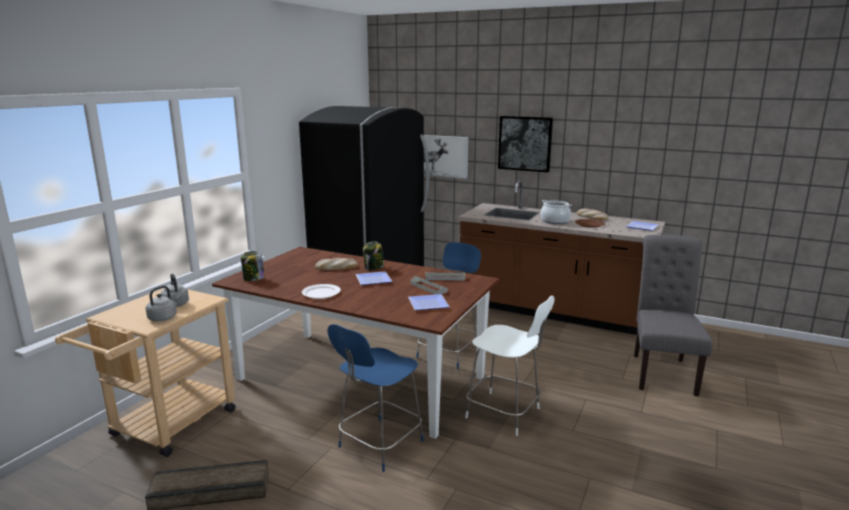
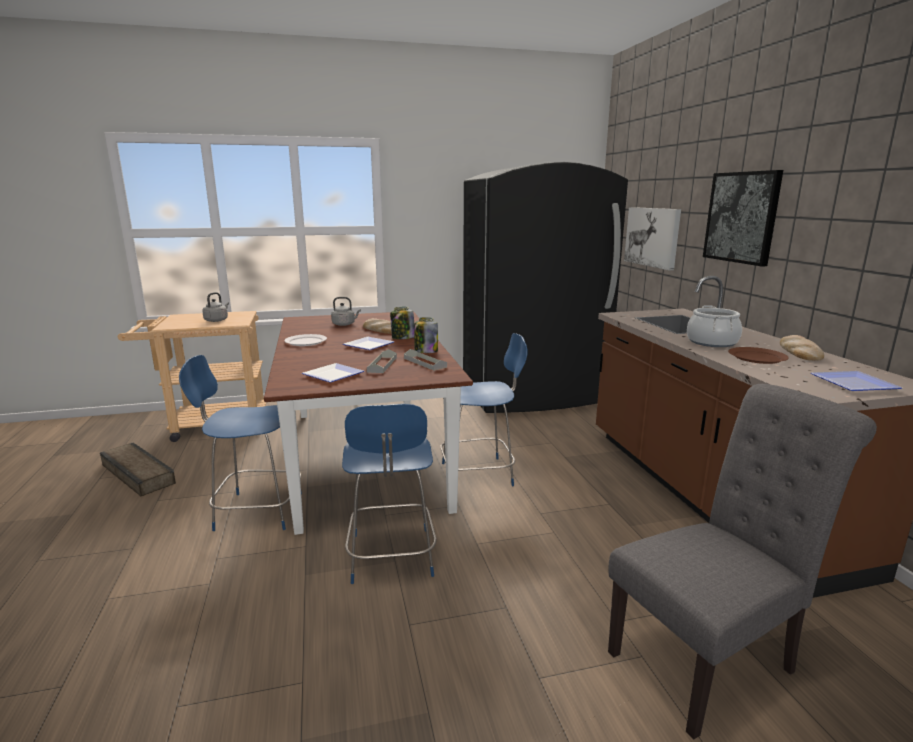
camera: 50 degrees right, 0 degrees up
(164, 317) = (186, 325): grey kettle -> grey kettle (345, 324)
(253, 279) = (309, 321): jar -> jar (425, 351)
(505, 414) = (391, 557): white stool -> blue stool

